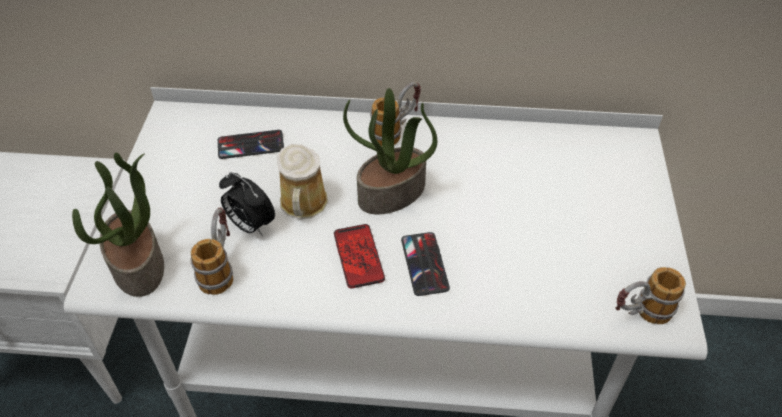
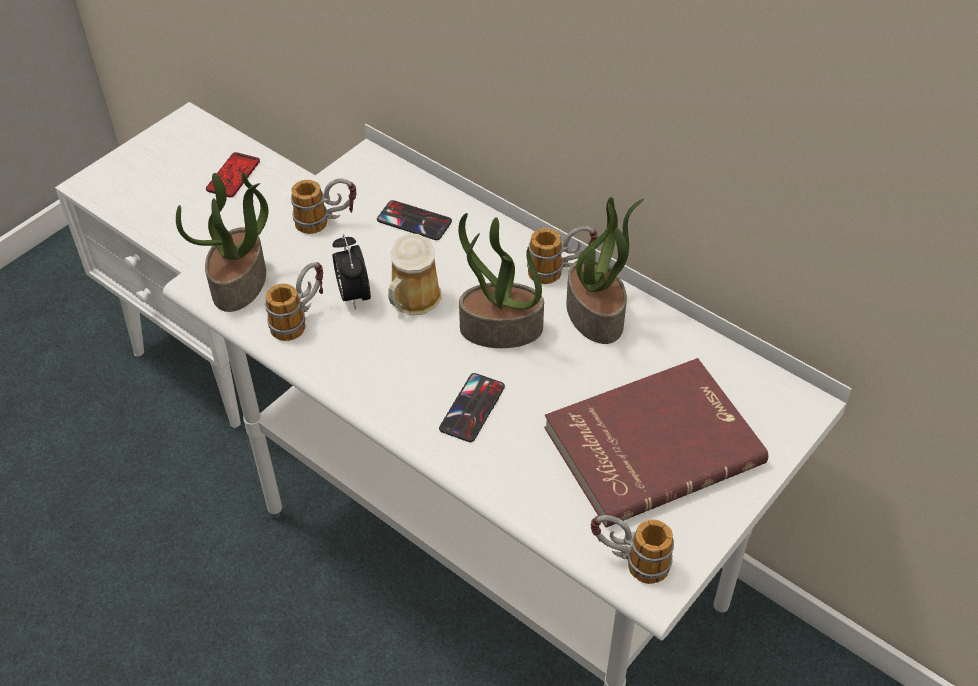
camera: 35 degrees right, 0 degrees up
(177, 179) = (327, 222): none -> mug
(358, 256) = (420, 370): phone -> phone (233, 176)
(450, 149) = (596, 315): none -> potted plant
(571, 220) = (651, 443): none -> red book

